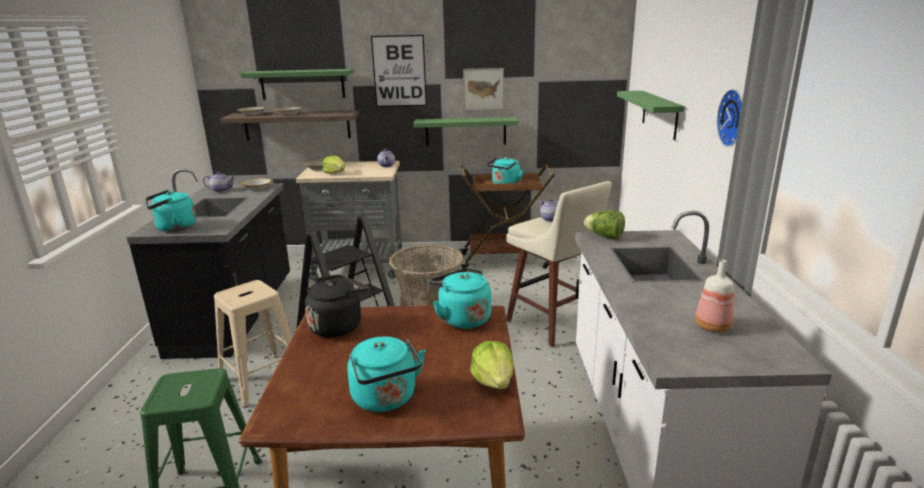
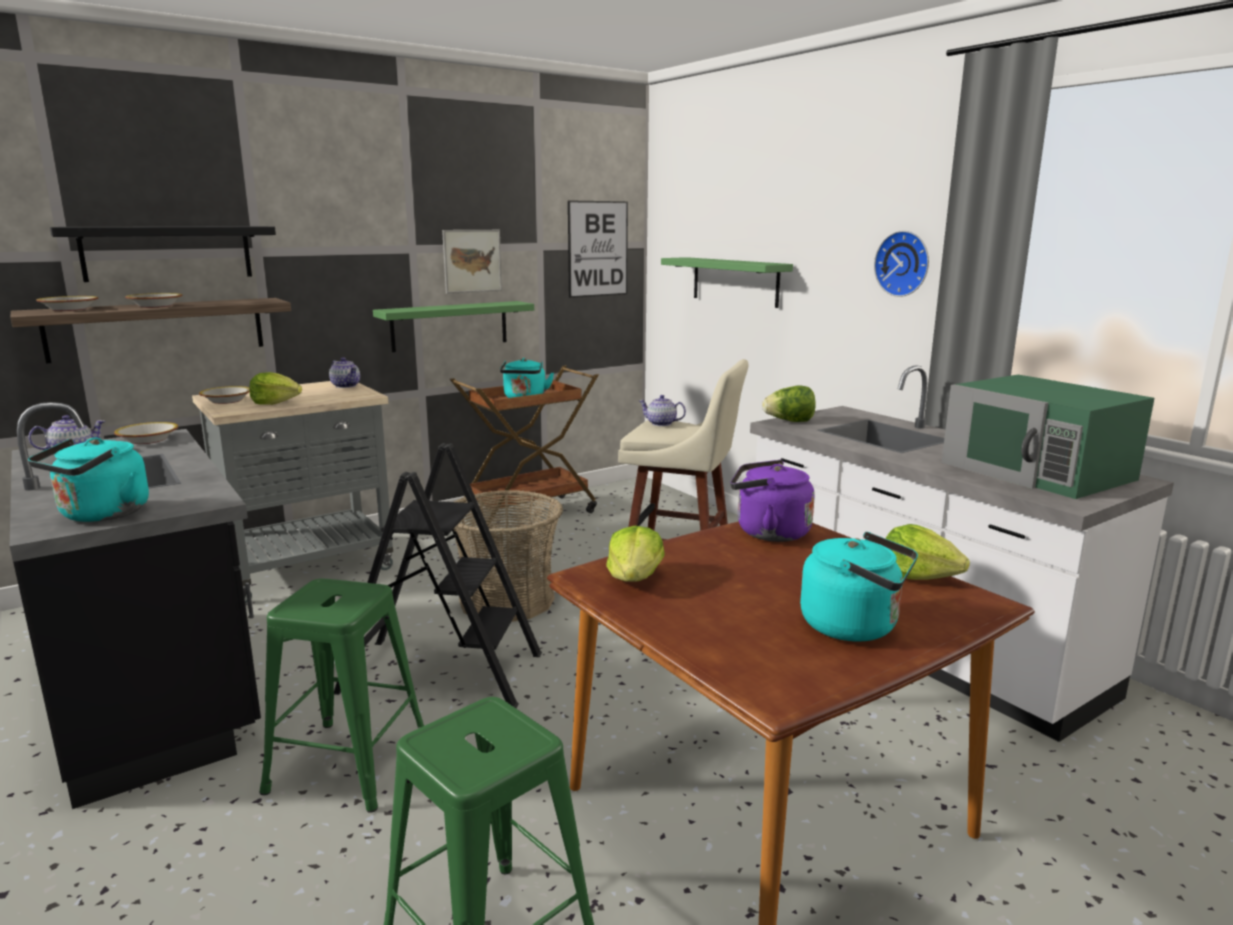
camera: 35 degrees left, 5 degrees down
(261, 380) = (348, 764): beige stool -> green stool
(302, 84) = (168, 253): green shelf -> black shelf
(338, 326) = (635, 578): black kettle -> lettuce
(399, 71) = (345, 232): picture -> picture (598, 249)
(462, 318) = (768, 532): turquoise kettle -> purple kettle
(713, 327) = (1038, 471): bottle -> green microwave

